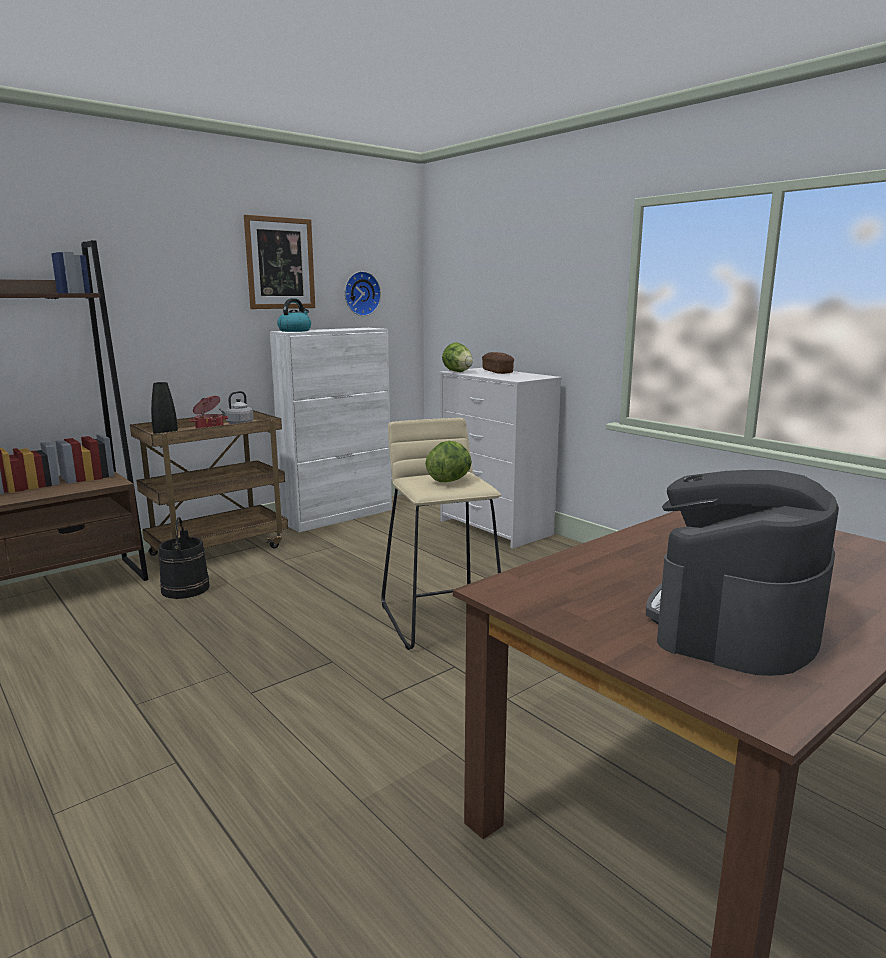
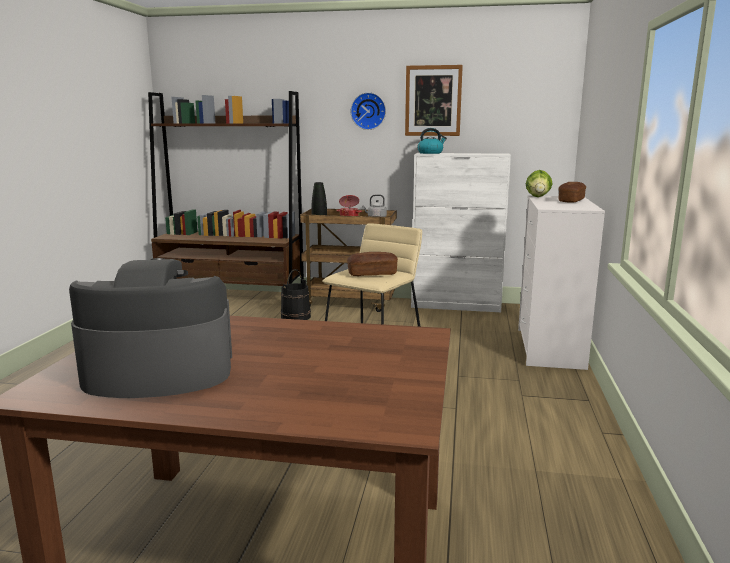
camera: 50 degrees right, 0 degrees up
(360, 293) = (506, 124): wall clock -> wall clock (368, 111)
(450, 480) = (372, 274): lettuce -> bread

